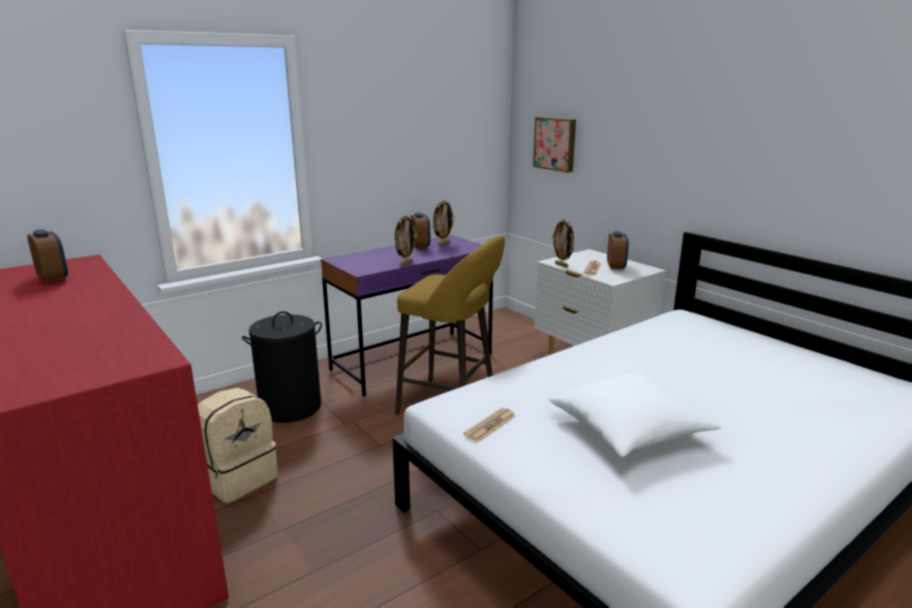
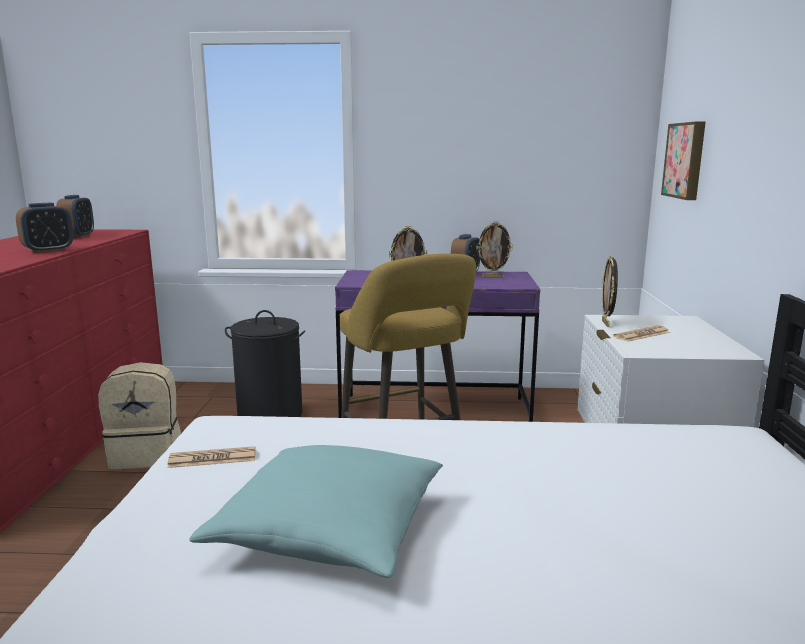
camera: 40 degrees right, 5 degrees down
(616, 266) = (686, 339): alarm clock -> alarm clock (48, 250)
(629, 430) = (330, 532): white pillow -> turquoise pillow

